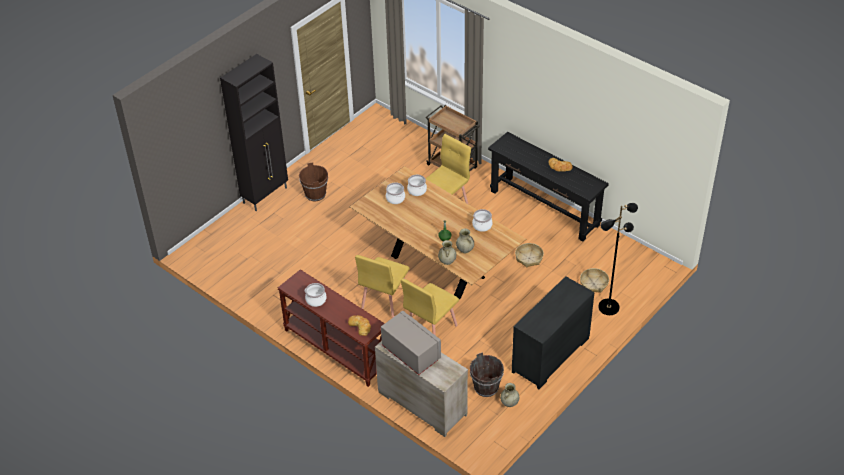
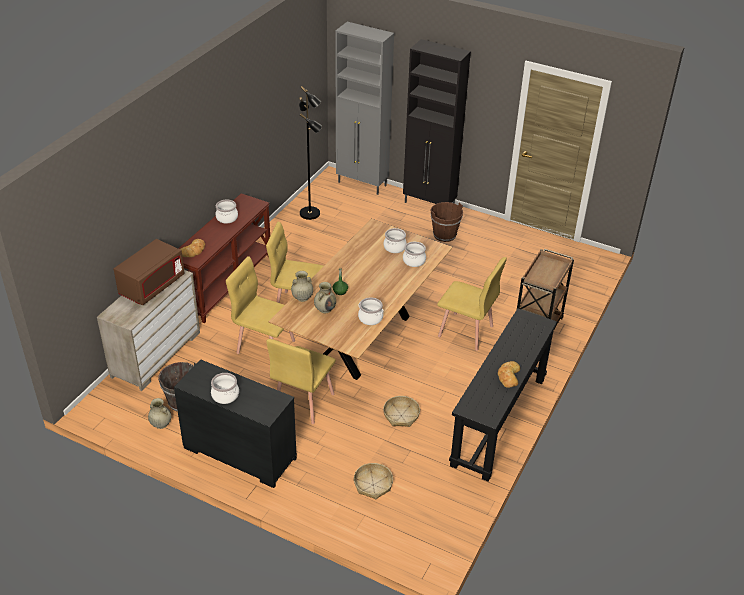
camera: 75 degrees right, 5 degrees down
(213, 234) = (362, 184): none -> grey cabinet
(411, 353) = (152, 286): grey microwave -> brown microwave
(502, 312) = (303, 402): none -> yellow chair
(557, 314) = (225, 395): none -> cooking pot
(608, 307) = (334, 504): black floor lamp -> black floor lamp (310, 213)

